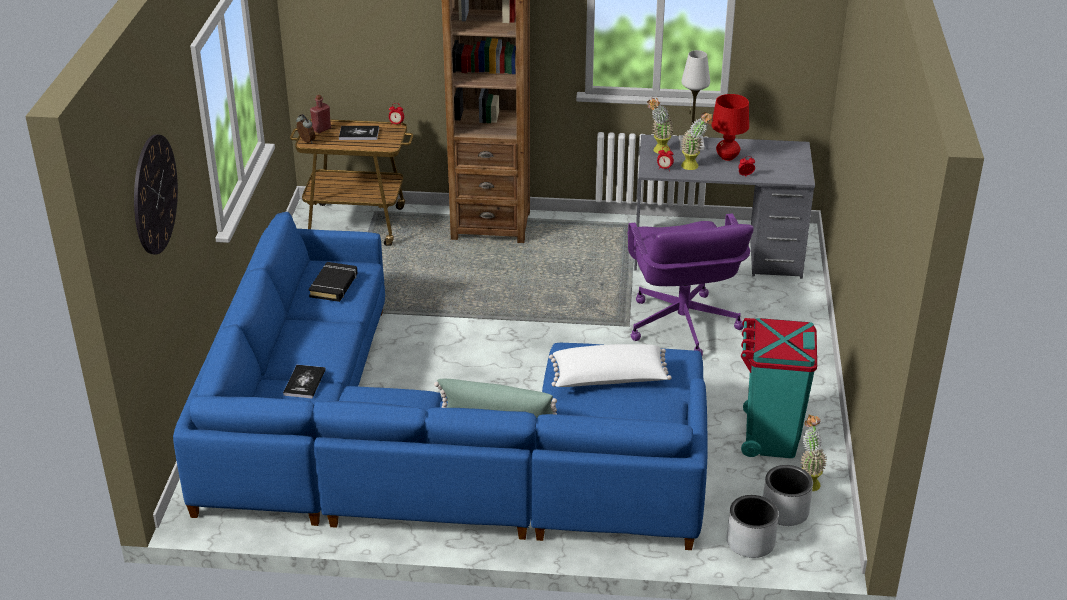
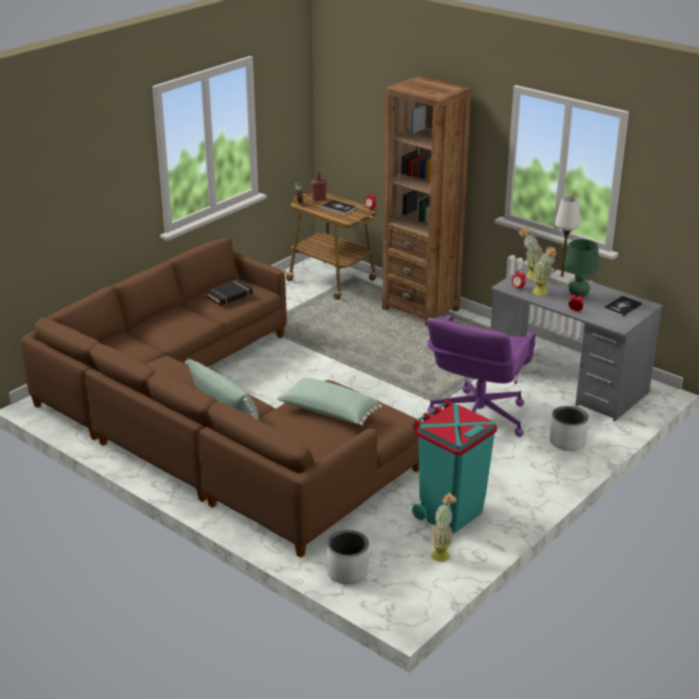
camera: 35 degrees right, 5 degrees down
(154, 194) = (64, 171): wall clock -> none
(304, 382) = (141, 342): book -> book (622, 307)
(430, 445) = (215, 423): blue sofa -> brown sofa
(609, 380) = (328, 412): white pillow -> green pillow
(727, 157) = (578, 295): red table lamp -> green table lamp
(785, 512) = (398, 565): grey planter -> grey planter (567, 442)

